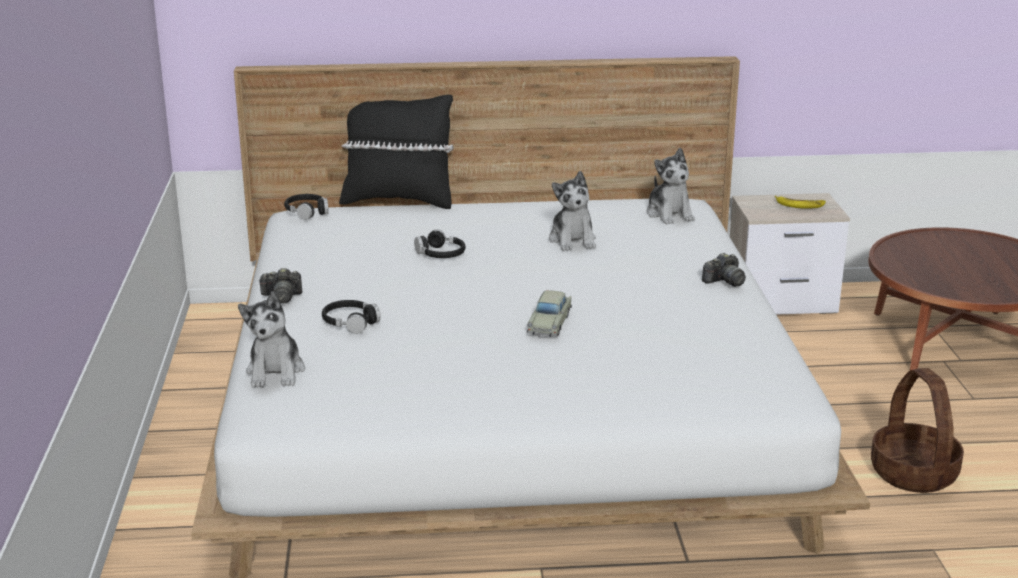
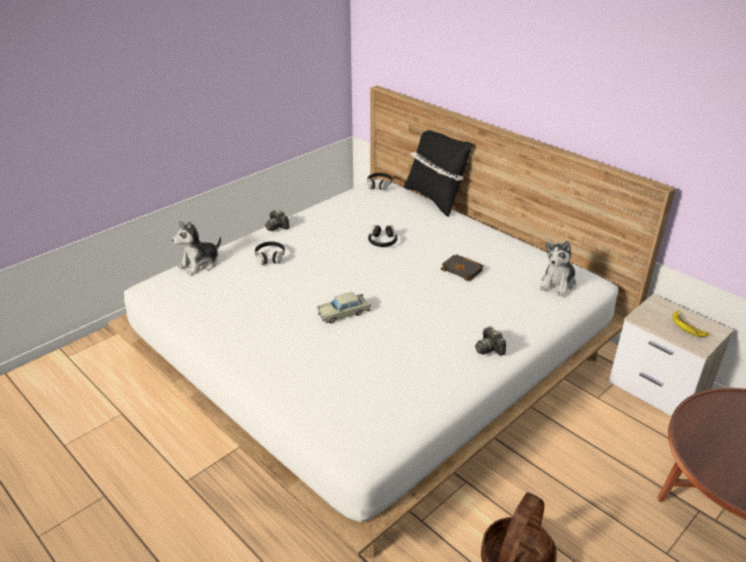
camera: 50 degrees right, 10 degrees up
(573, 240) = (463, 270): plush toy -> black book
(724, 281) = (489, 348): camera -> camera turned 45 degrees clockwise

